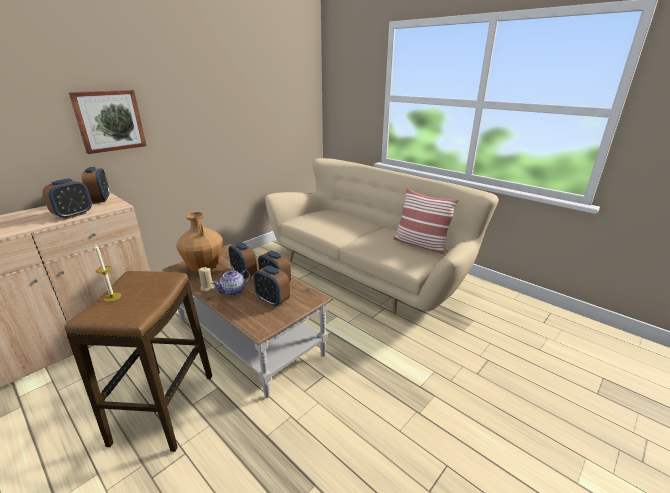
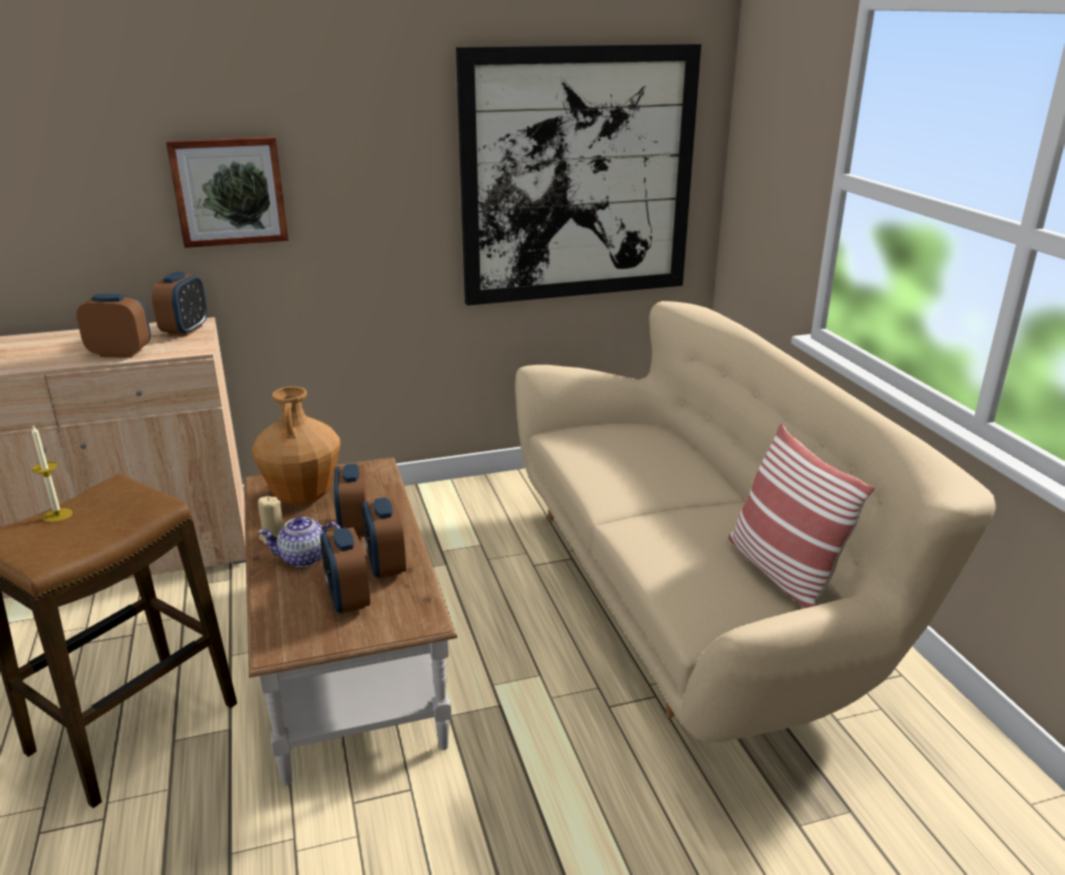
camera: 30 degrees right, 0 degrees up
(73, 215) = (120, 353): alarm clock -> alarm clock turned 150 degrees counterclockwise
(271, 107) = (578, 176): none -> picture

